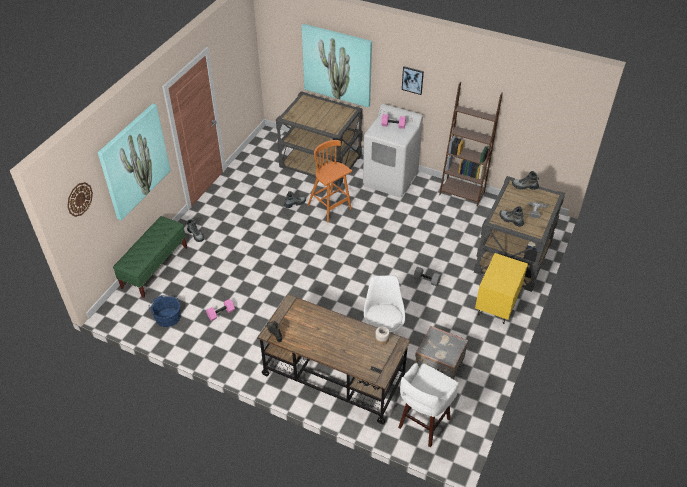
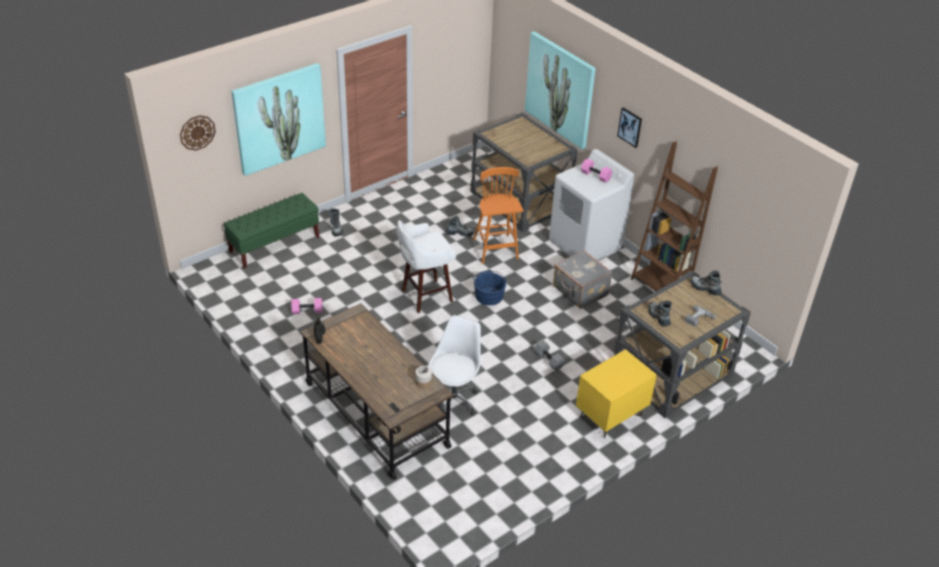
camera: 25 degrees right, 5 degrees down
(167, 316) = (254, 293): blue bucket -> blue bucket (488, 295)
(422, 425) = (434, 499): white stool -> white stool (424, 297)
(439, 364) = (498, 448): grey suitcase -> grey suitcase (579, 291)

